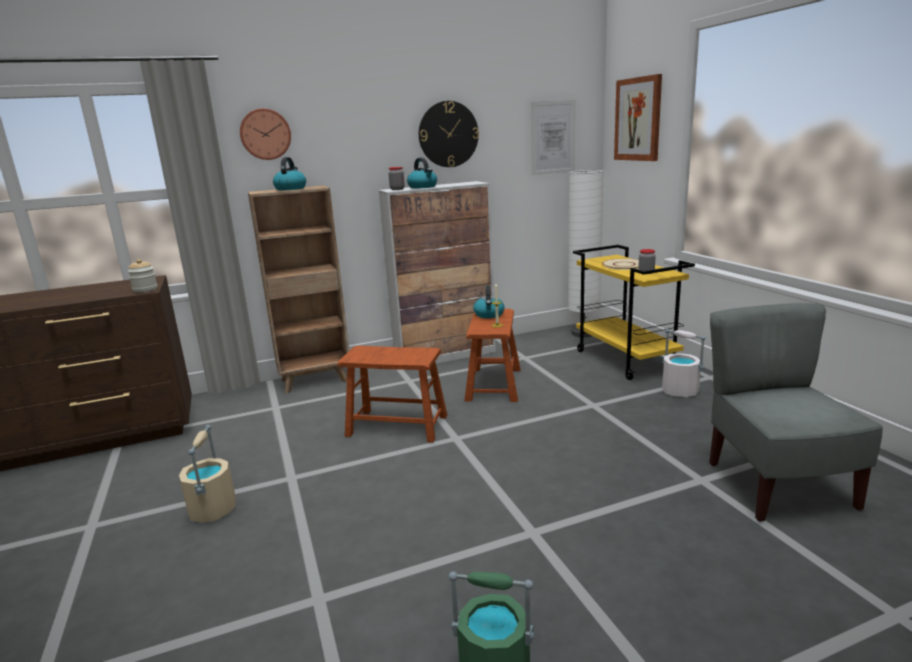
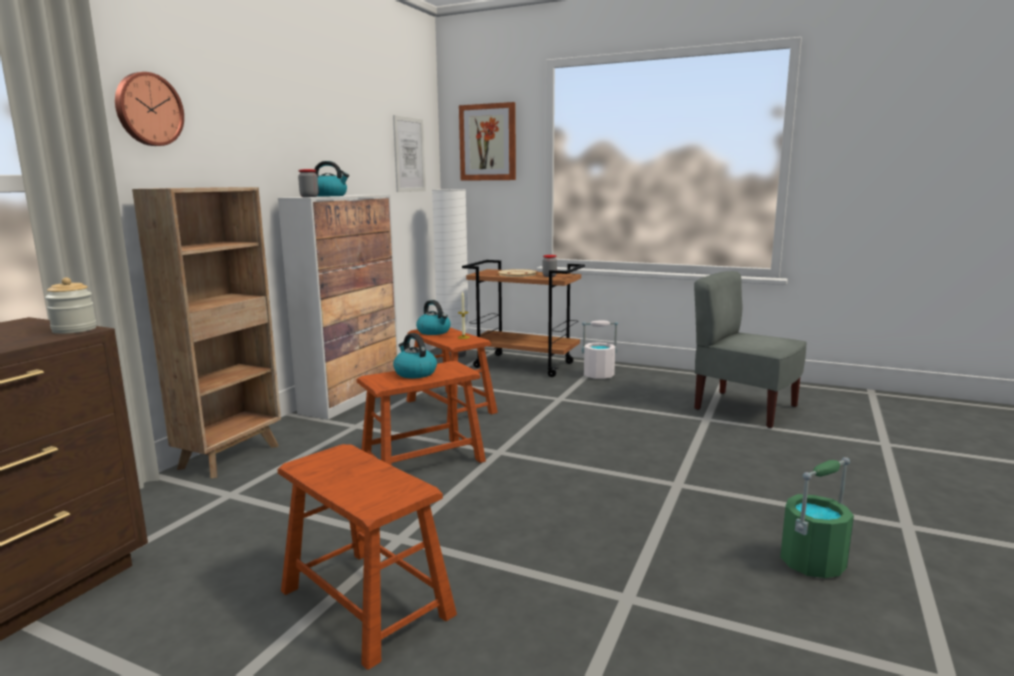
camera: 45 degrees left, 5 degrees down
(212, 510) = (366, 602): beige bucket -> brown stool
(290, 189) = (200, 187): kettle -> kettle (414, 373)
(448, 134) = (332, 139): wall clock -> none
(626, 360) = (525, 365): yellow cart -> brown cart

